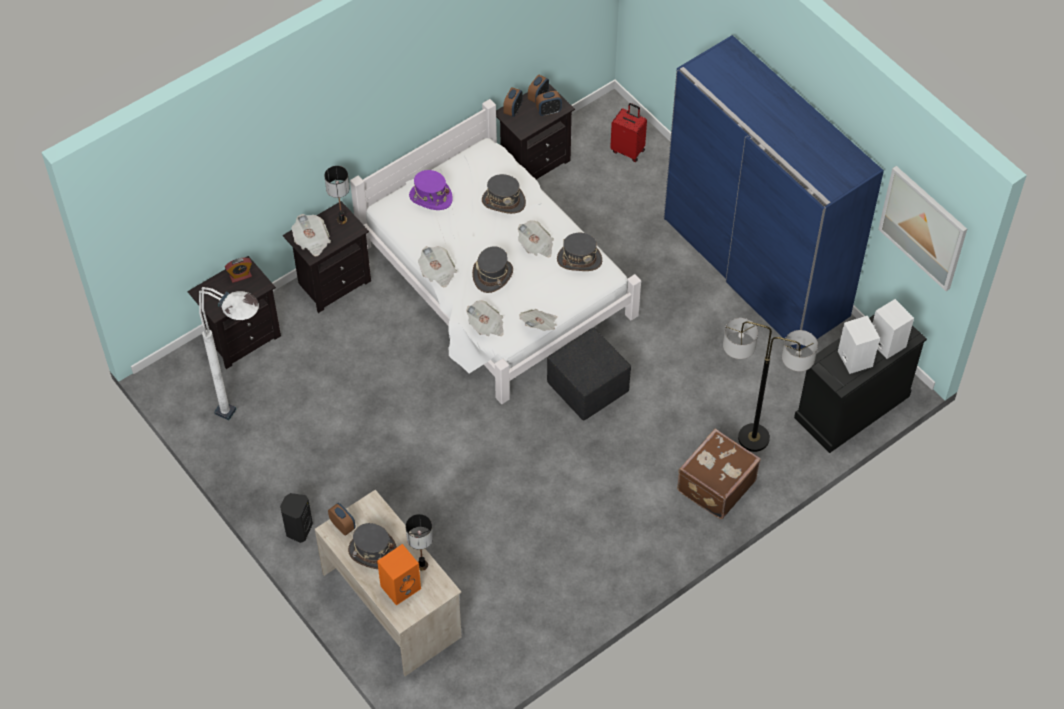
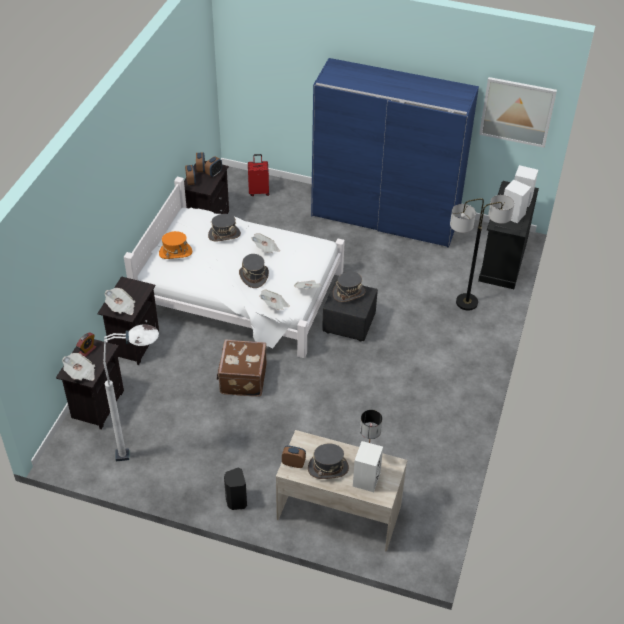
camera: 35 degrees left, 10 degrees down
(341, 220) = (131, 286): table lamp -> none
(401, 586) = (366, 478): orange speaker -> white speaker
(430, 197) = (175, 252): purple hat -> orange hat
(437, 272) = (217, 291): newspaper -> newspaper (81, 373)
(579, 259) = (299, 244): grey hat -> grey hat (349, 293)
(715, 485) = (469, 337): brown suitcase -> brown suitcase (242, 379)

